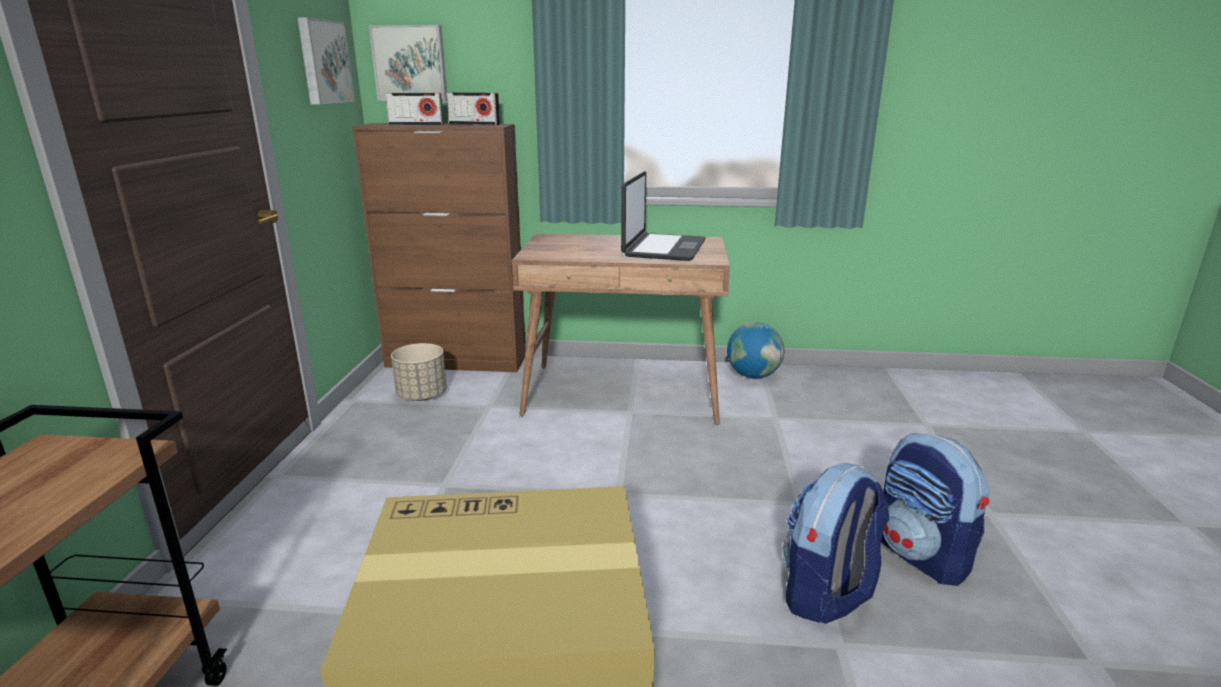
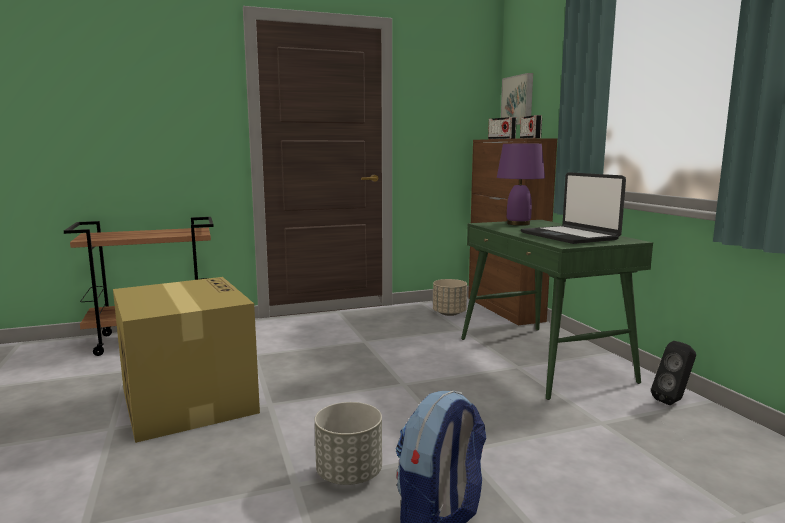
camera: 65 degrees right, 10 degrees down
(323, 62) = (457, 101): picture -> none
(555, 246) = (518, 224): none -> purple table lamp
(623, 393) = (543, 359): brown desk -> green desk
(663, 248) = (569, 236): laptop -> laptop turned 75 degrees clockwise
(753, 375) = (673, 401): globe -> black speaker
(827, 594) = (348, 474): backpack -> grey planter

